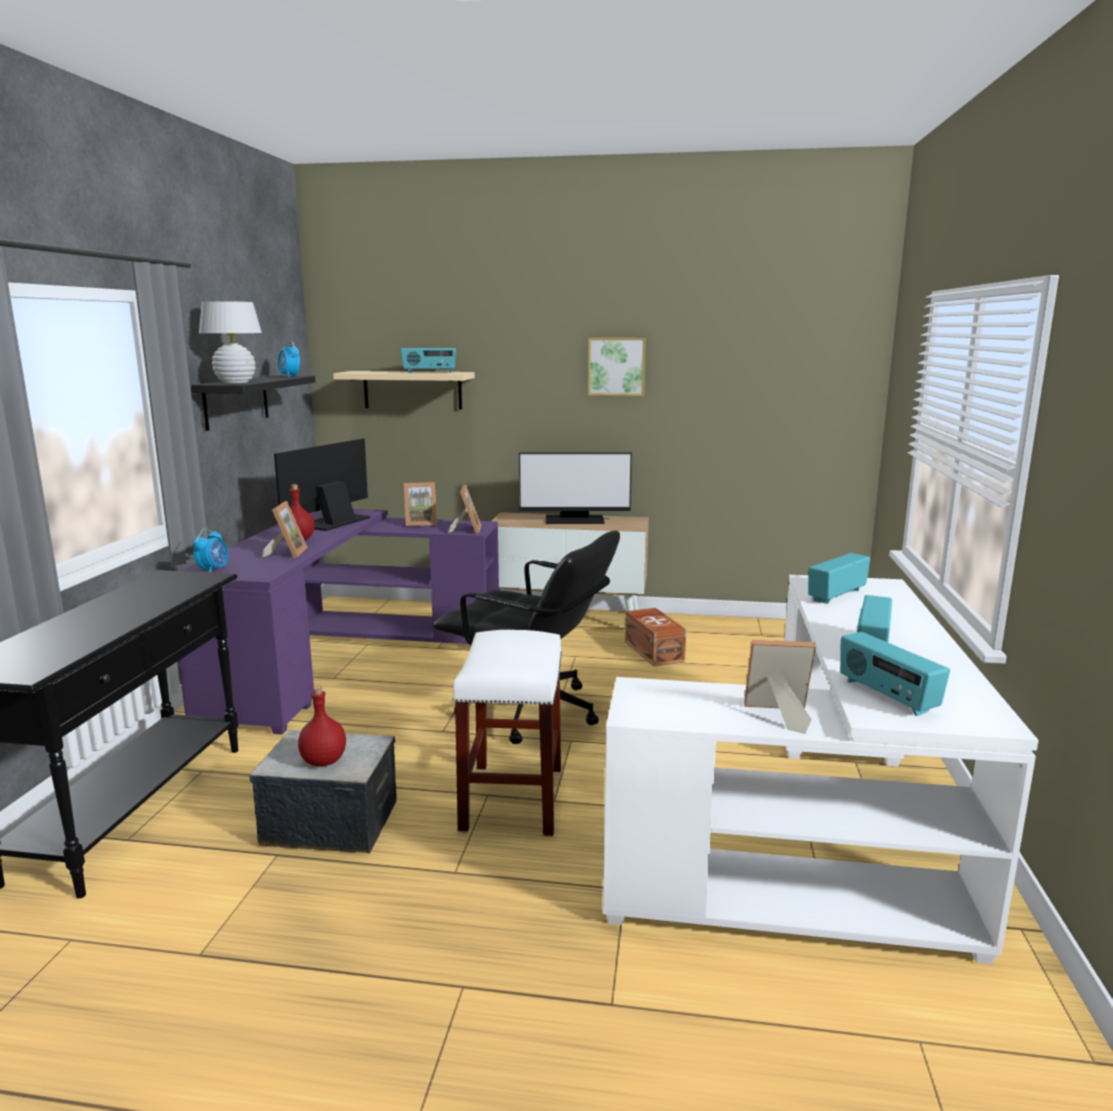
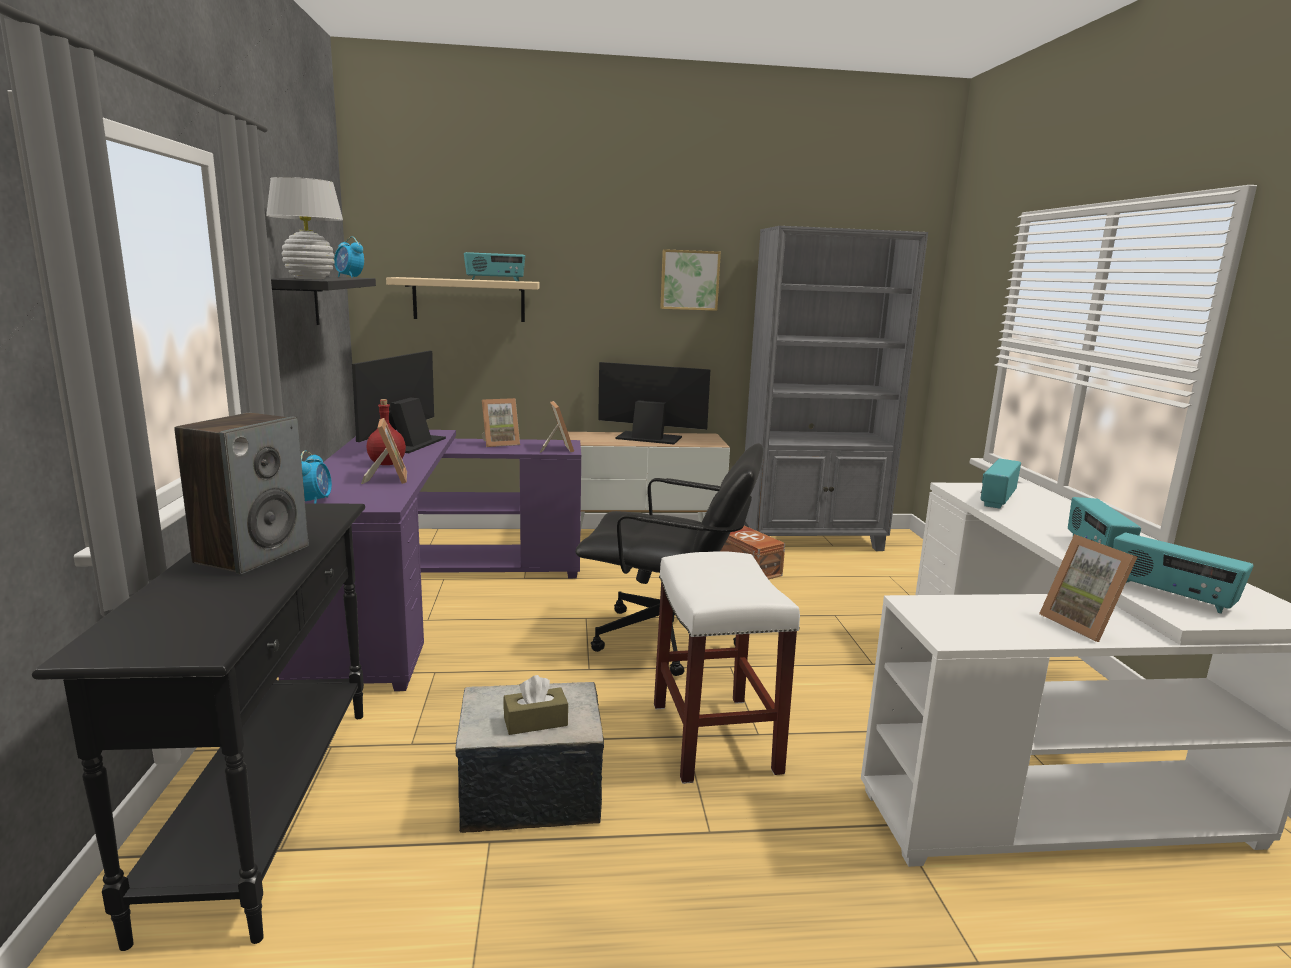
camera: 15 degrees left, 0 degrees up
(118, 610) = (252, 554): none -> speaker
(323, 762) = (535, 722): red bottle -> brown tissue box
(574, 520) = (649, 438): monitor -> monitor turned 150 degrees counterclockwise
(743, 629) = (812, 540): none -> grey bookcase
(777, 716) = (1084, 625): picture frame -> picture frame turned 105 degrees counterclockwise

